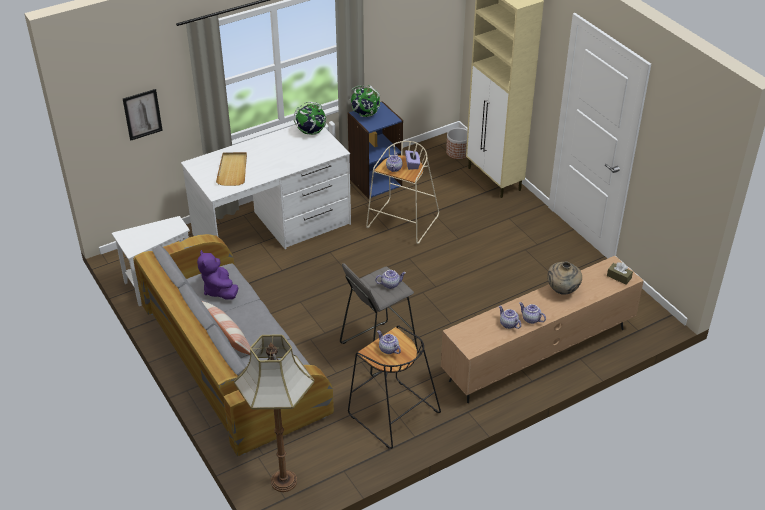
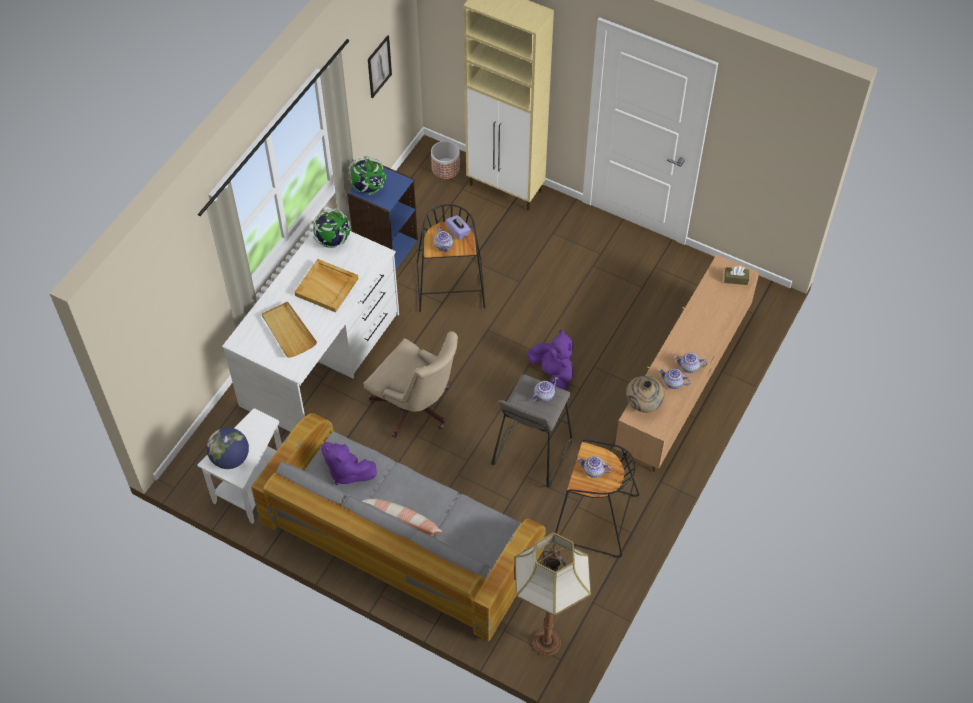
camera: 30 degrees left, 15 degrees up
(136, 238) = (230, 458): none -> globe
(142, 114) = (173, 320): picture -> picture (379, 66)
(283, 155) = (327, 287): none -> beige tray
(314, 285) = (416, 409): none -> beige office chair
(402, 223) = (451, 288): beige stool -> black stool
(437, 304) = (553, 373): none -> purple plush toy
(562, 291) = (696, 320): beige vase -> beige vase (643, 404)

